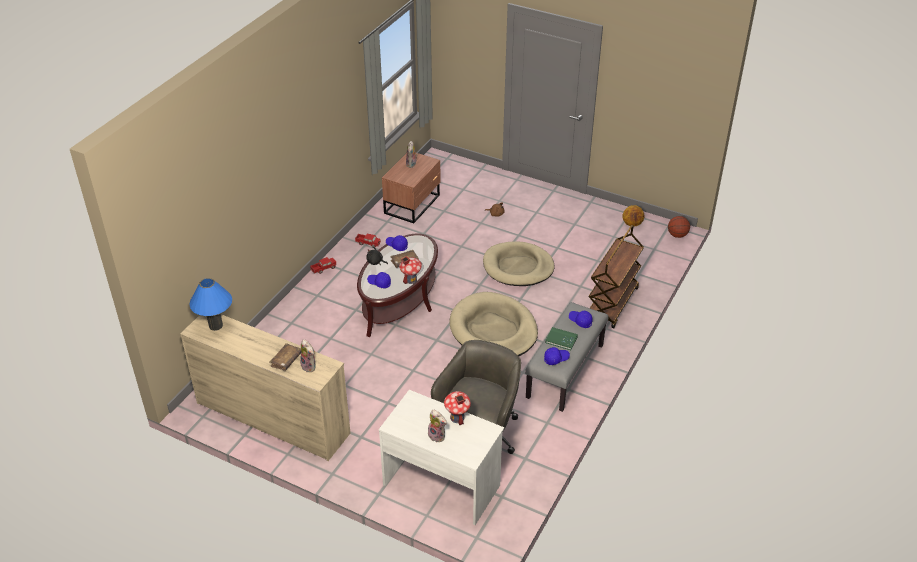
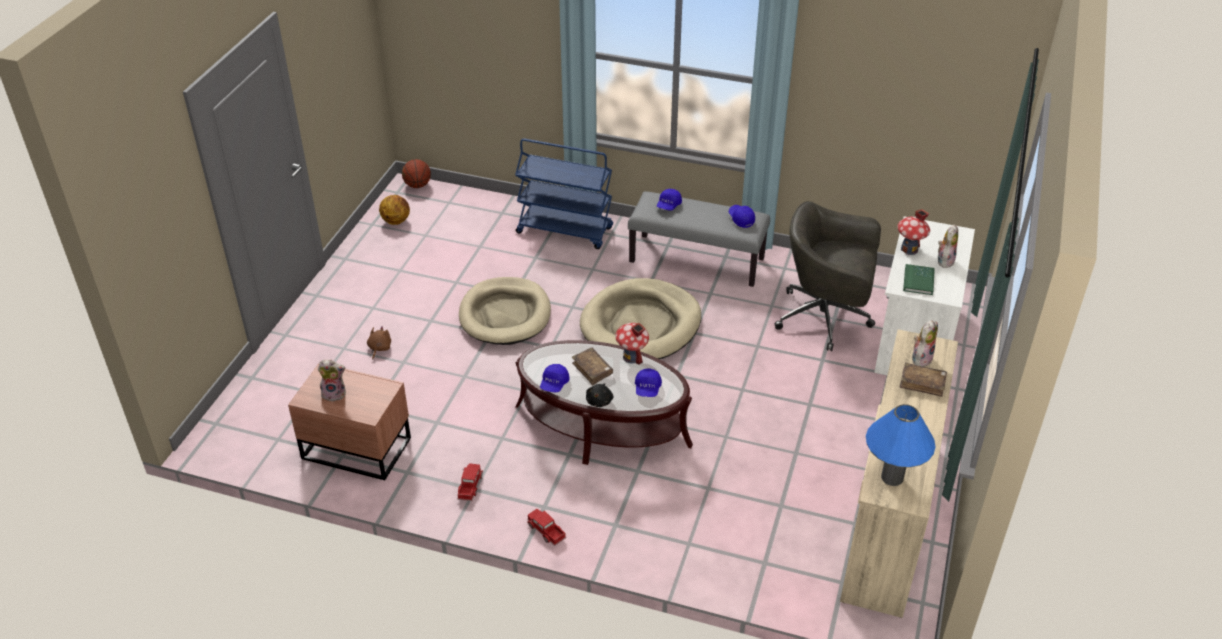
camera: 100 degrees left, 0 degrees up
(561, 340) = (707, 217): green book -> green book (918, 281)
(612, 304) = (565, 230): brown cart -> blue cart

